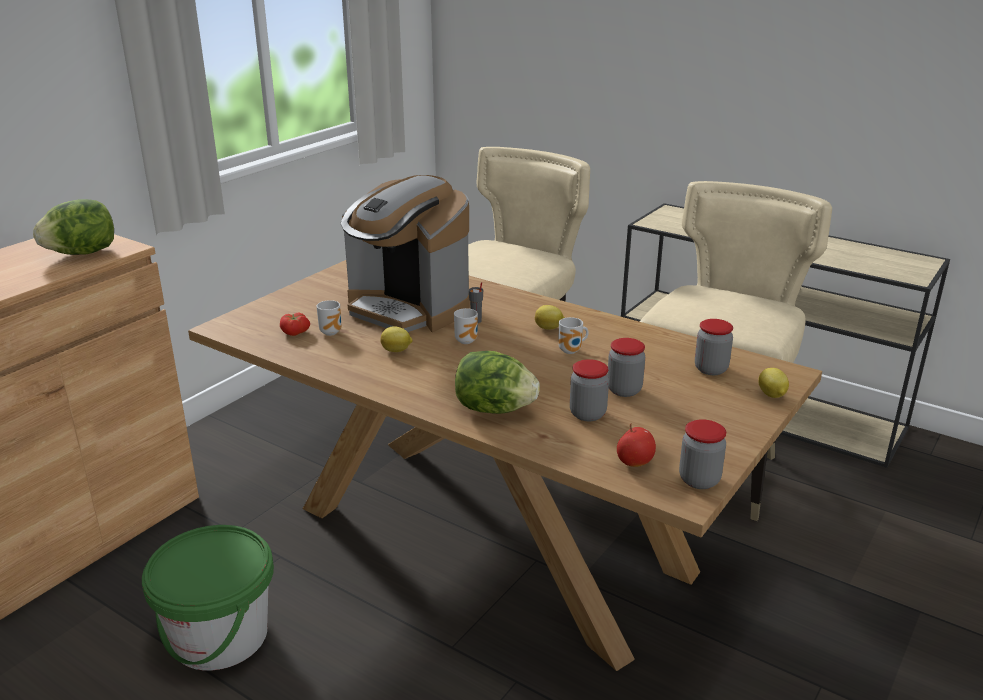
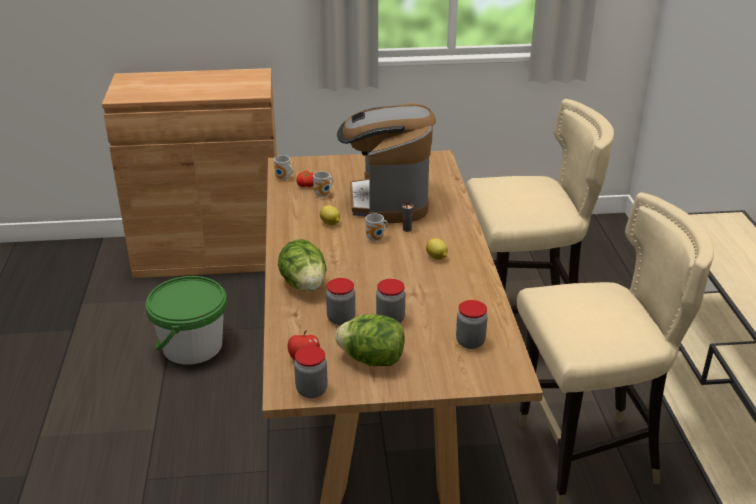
camera: 50 degrees right, 5 degrees up
(82, 253) = (235, 88): lettuce -> lettuce (372, 359)
(572, 351) = (416, 279): mug -> mug (283, 178)
(771, 395) = (467, 381): lemon -> none

